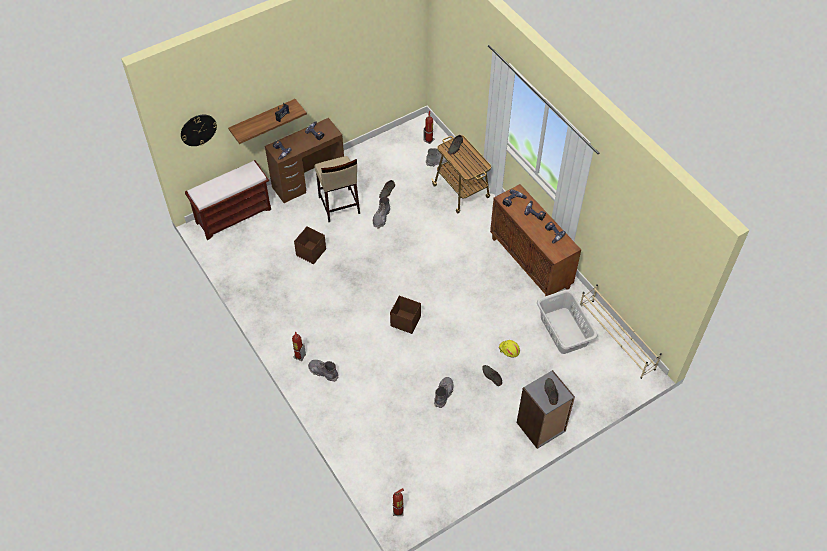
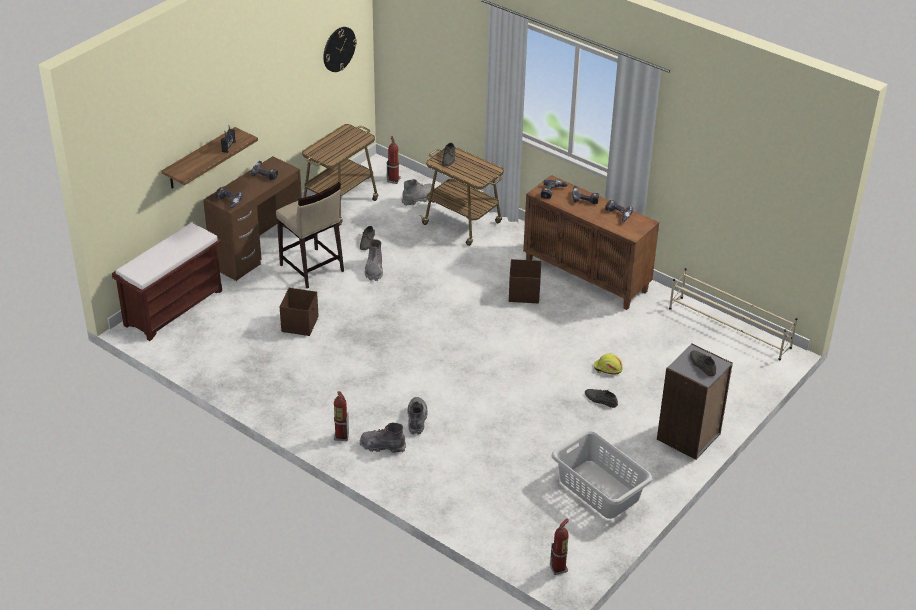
camera: 20 degrees left, 15 degrees down
(198, 130) = (128, 173): wall clock -> wall clock (339, 49)
(383, 151) = (340, 202): none -> cart
(405, 321) = (461, 369): brown storage box -> brown storage box (523, 293)
(443, 394) = (550, 432): grey boot -> grey boot (417, 419)
(563, 331) = (663, 334): grey laundry basket -> grey laundry basket (599, 490)

